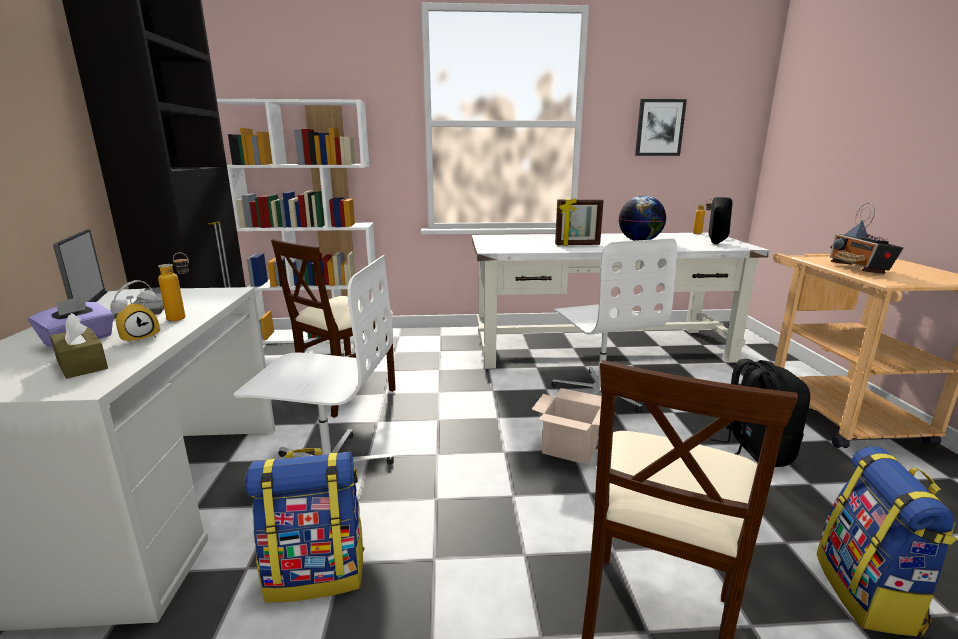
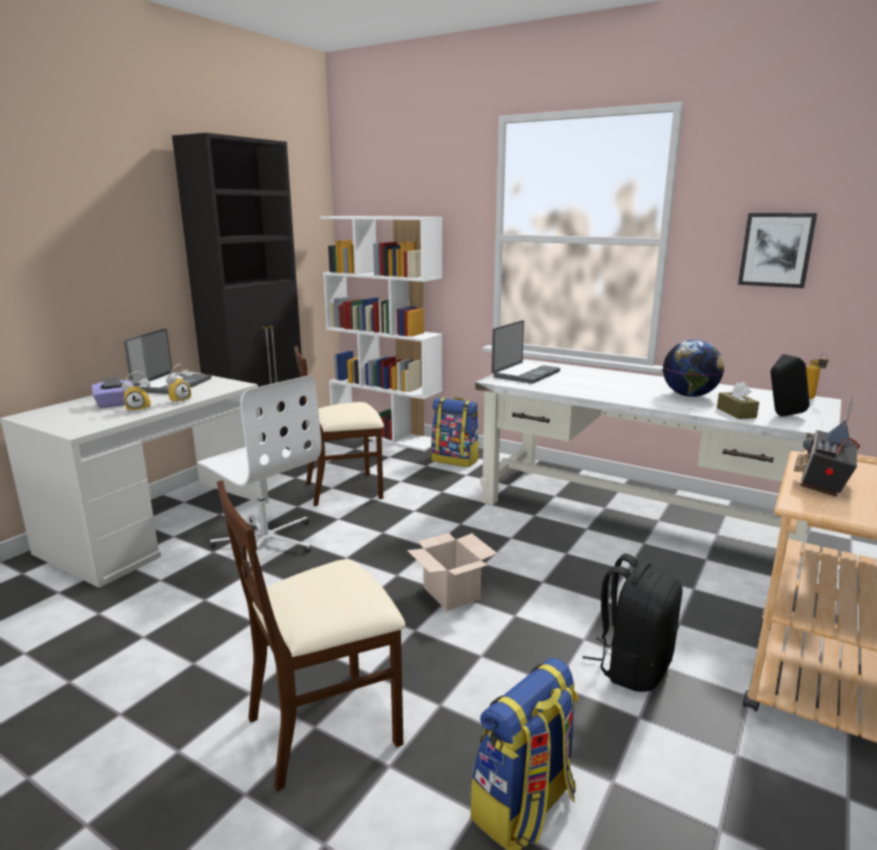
camera: 35 degrees right, 0 degrees up
(82, 364) = (94, 419): brown tissue box -> brown tissue box (736, 413)
(183, 319) = (179, 400): bottle -> alarm clock
(317, 573) = (187, 599): backpack -> backpack (455, 460)
(500, 243) = (525, 374): none -> laptop
(577, 245) = (599, 388): picture frame -> none
(600, 392) = (559, 558): white office chair -> none

